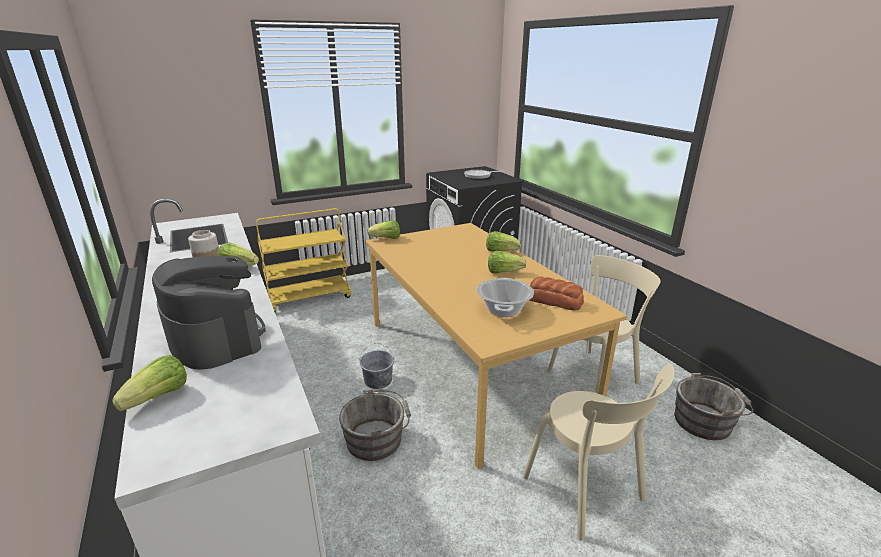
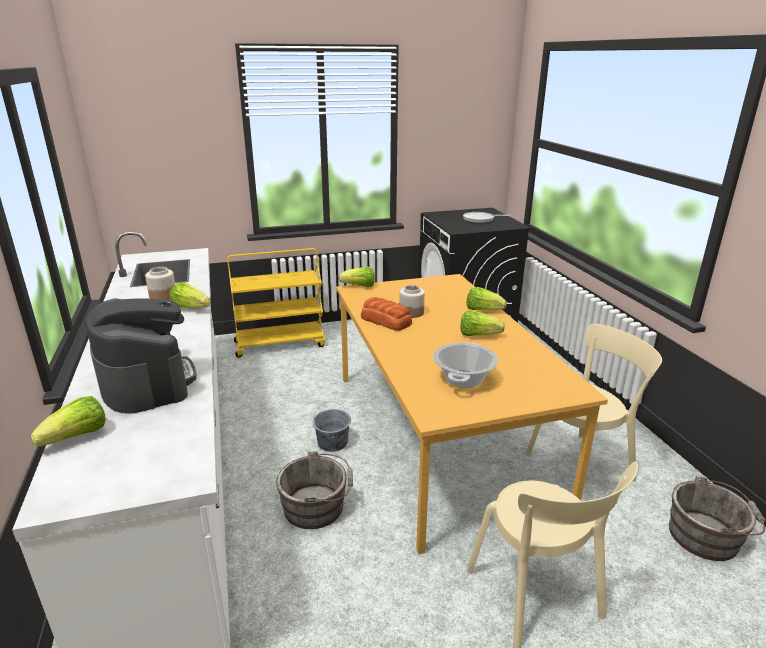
camera: 10 degrees right, 0 degrees up
(440, 257) = (411, 312): none -> jar
(554, 300) = (525, 373): bread -> bread (385, 320)

